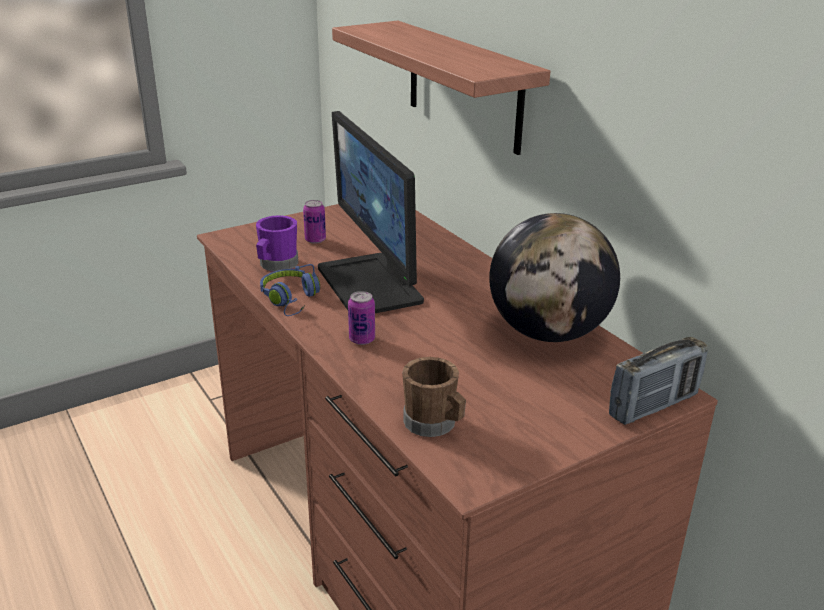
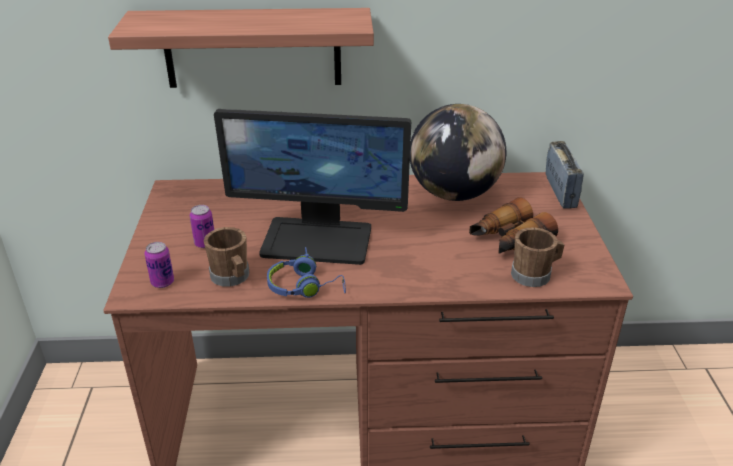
camera: 60 degrees left, 5 degrees up
(276, 265) = (232, 278): purple mug -> brown mug
(362, 339) = (401, 270): can -> can (162, 282)
(490, 390) = (508, 240): none -> binoculars

